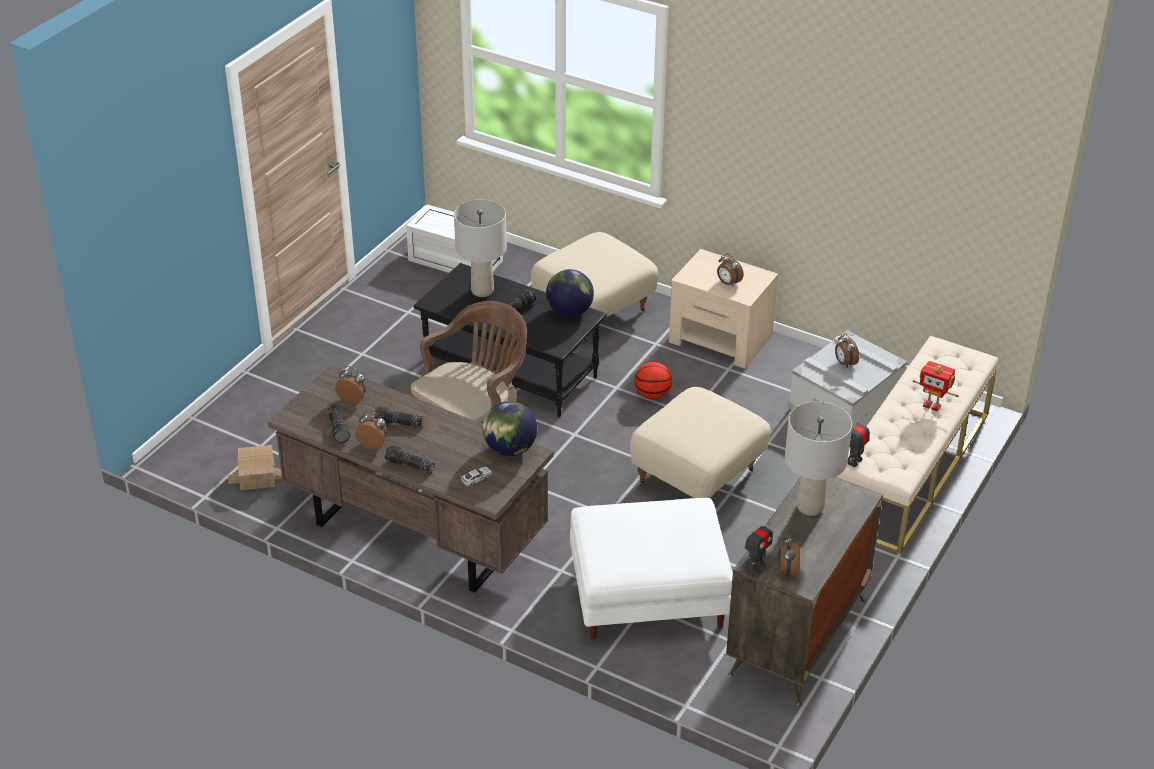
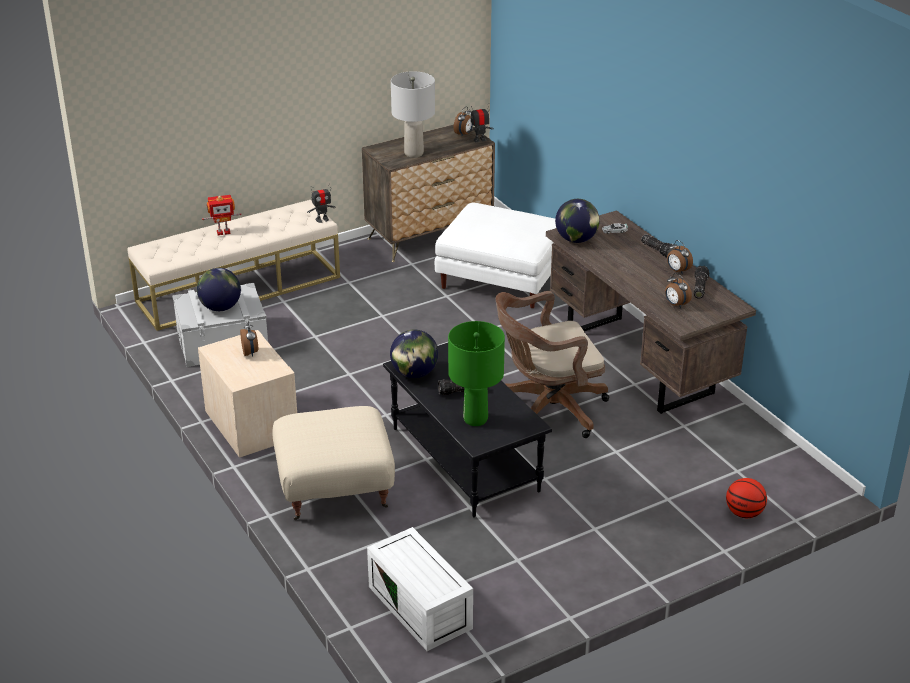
camera: 150 degrees left, 5 degrees down
(257, 476) = (750, 445): toy house -> none
(399, 424) = (649, 277): flashlight -> none
(482, 291) = (476, 419): grey table lamp -> green table lamp
(652, 395) = (362, 398): basketball -> basketball (744, 513)
(696, 478) = (395, 331): beige ottoman -> none
(844, 363) = (220, 307): alarm clock -> globe
(932, 405) = (223, 232): toy robot -> toy robot turned 105 degrees clockwise

